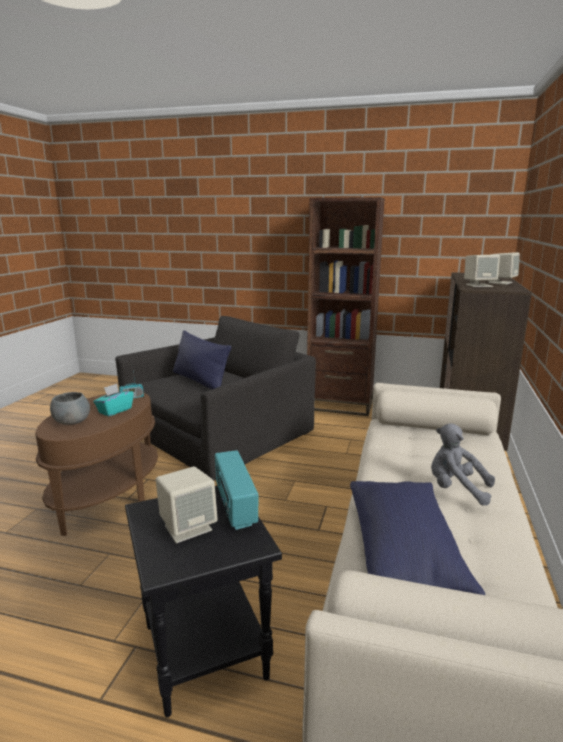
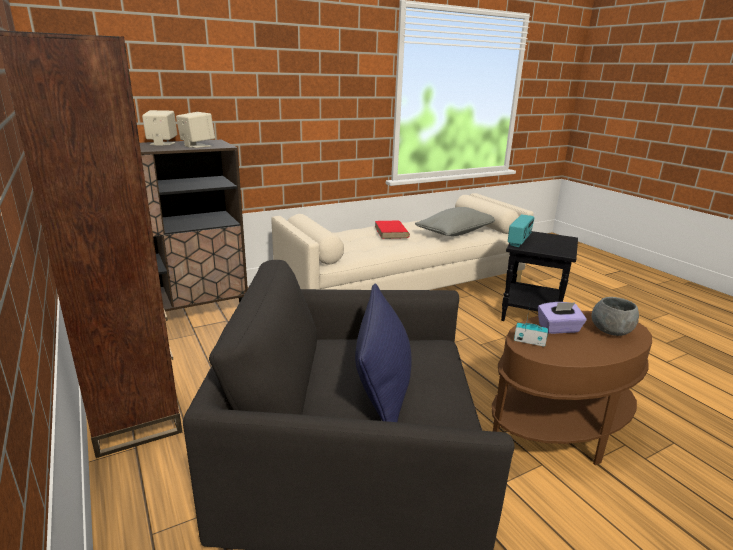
camera: 135 degrees left, 5 degrees up
(115, 410) = (558, 329): turquoise tissue box -> purple tissue box
(188, 527) = (548, 242): beige speaker -> none
(403, 552) = (455, 233): blue pillow -> grey pillow
(456, 489) = (391, 232): grey plush toy -> red book

